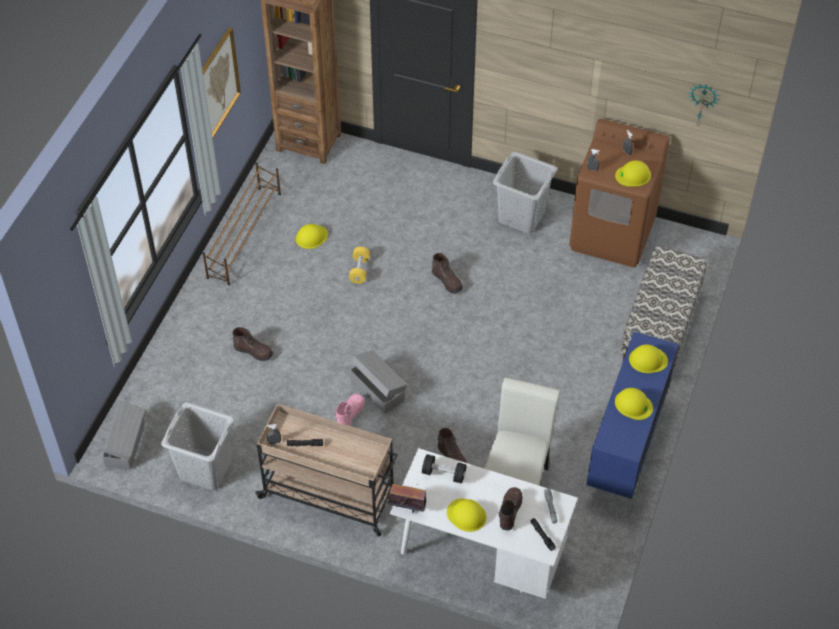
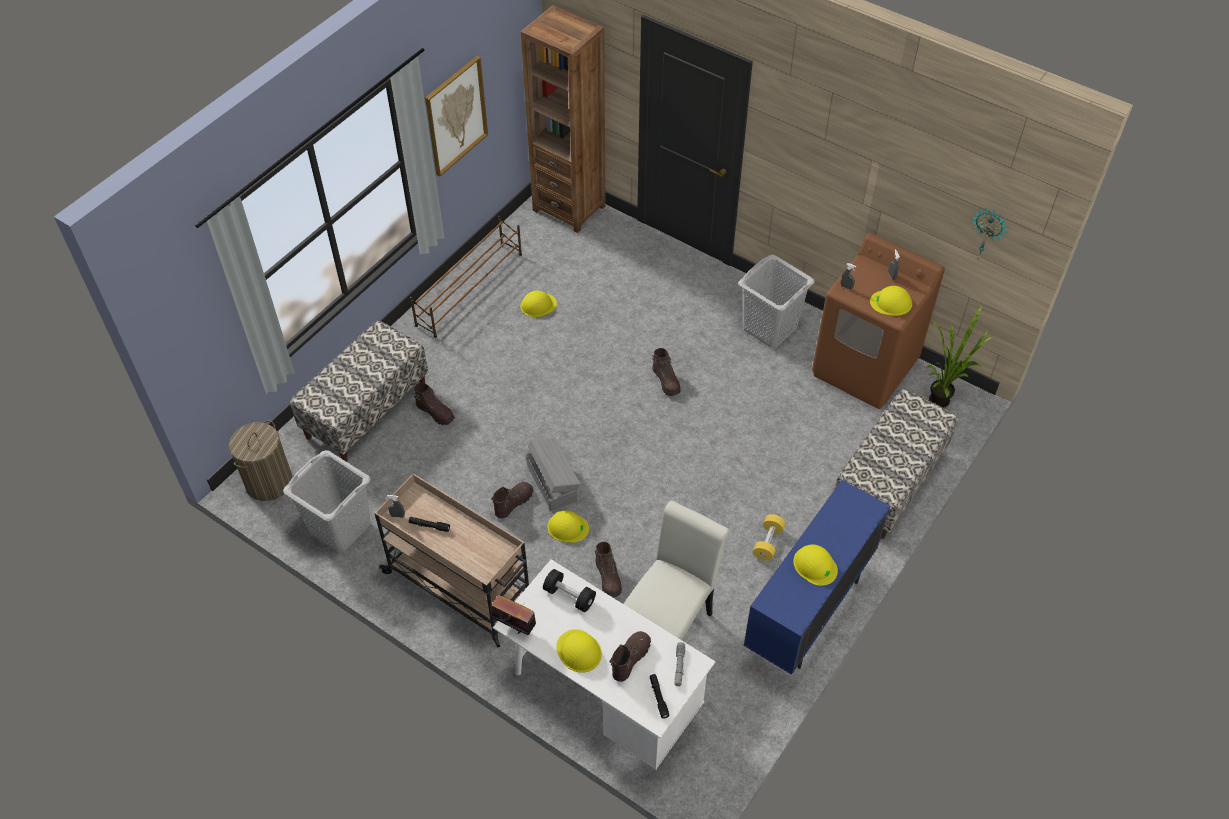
camera: 15 degrees right, 0 degrees up
(126, 444) = (269, 482): grey storage box -> laundry basket
(190, 362) = (366, 410): none -> bench
(350, 414) = (513, 502): pink boot -> brown boot
(359, 270) = (576, 350): yellow dumbbell -> yellow dumbbell (768, 542)
(648, 360) = (848, 516): yellow hard hat -> yellow hard hat (567, 527)
(685, 248) = (943, 399): none -> potted plant

